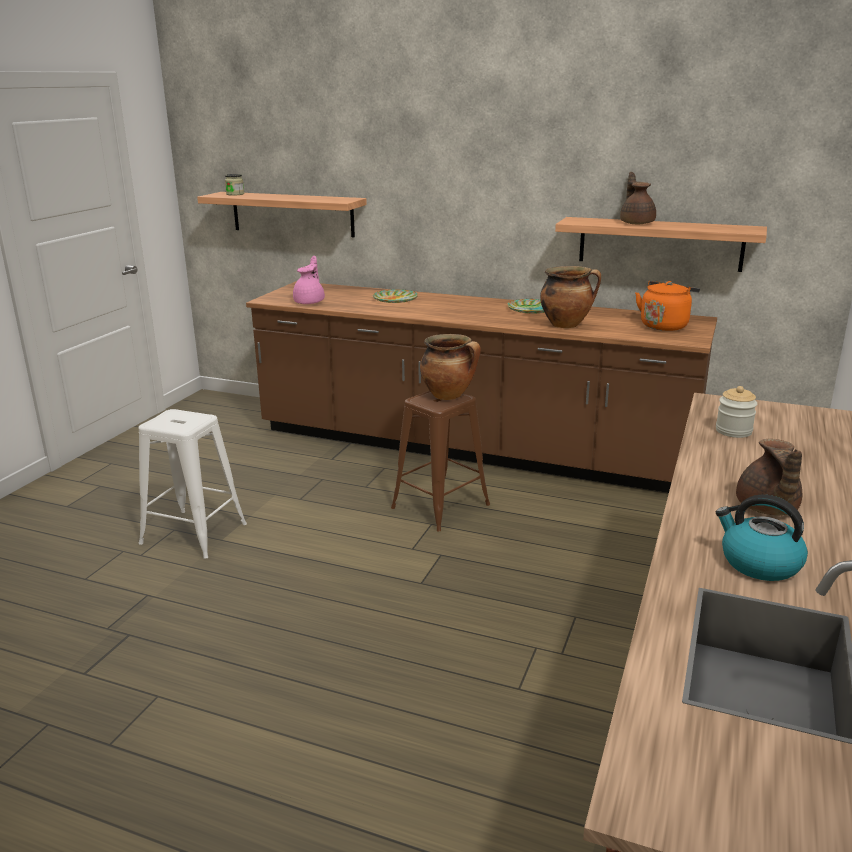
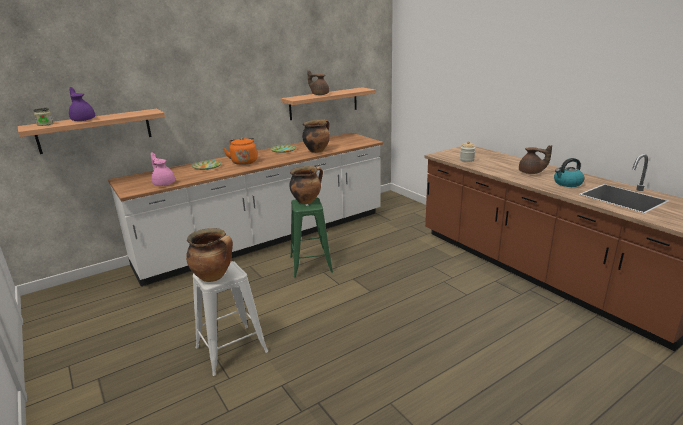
camera: 55 degrees left, 0 degrees up
(168, 420) = (214, 276): none -> cooking pot
(269, 196) = (83, 120): none -> purple teapot
(441, 506) = (310, 264): brown stool -> green stool
(469, 449) = (267, 239): brown counter -> white counter
(664, 325) = (347, 140): orange kettle -> orange kettle (244, 162)

